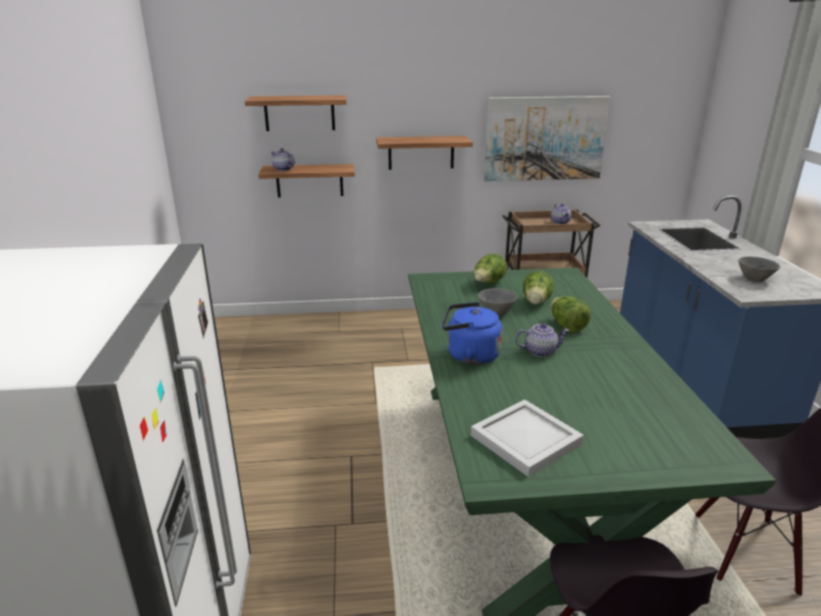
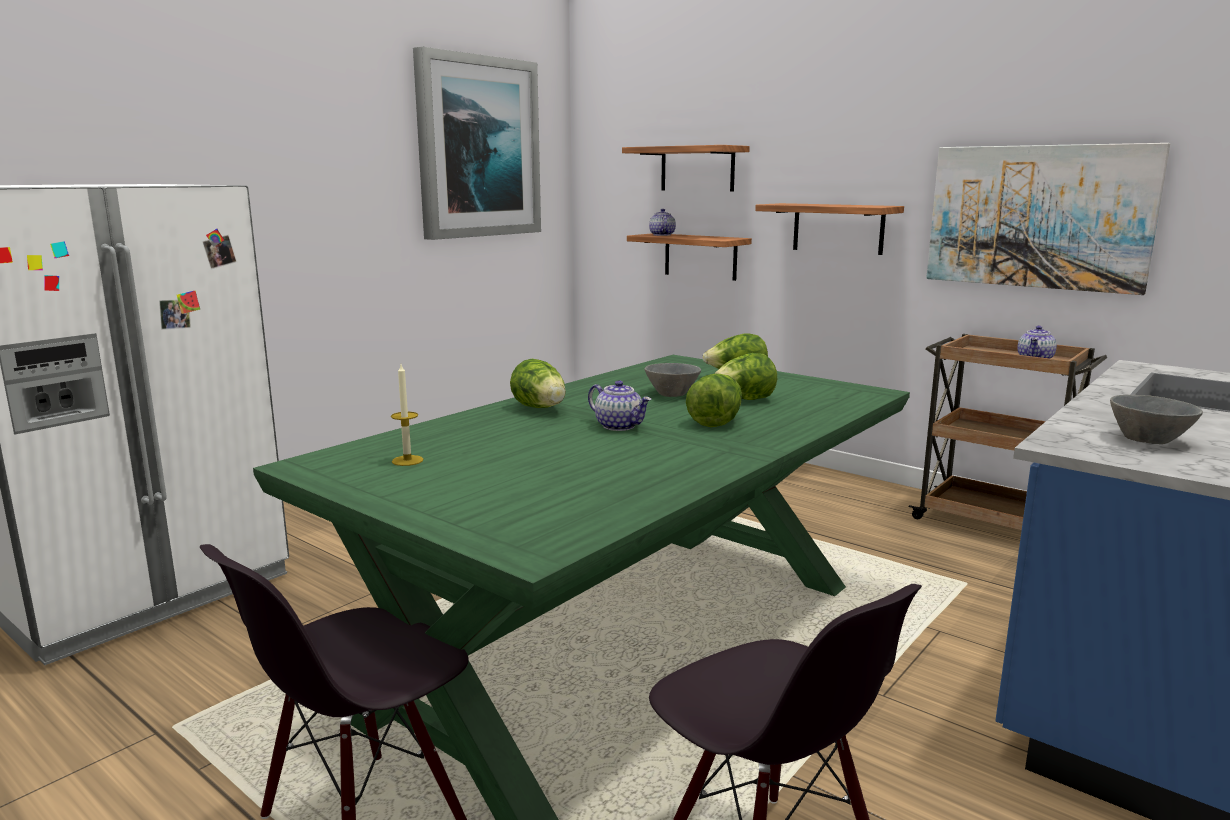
camera: 45 degrees right, 10 degrees down
(121, 113) = (478, 148): none -> picture
(469, 355) = (541, 408): blue kettle -> lettuce
(525, 438) = (407, 460): white tray -> candle

